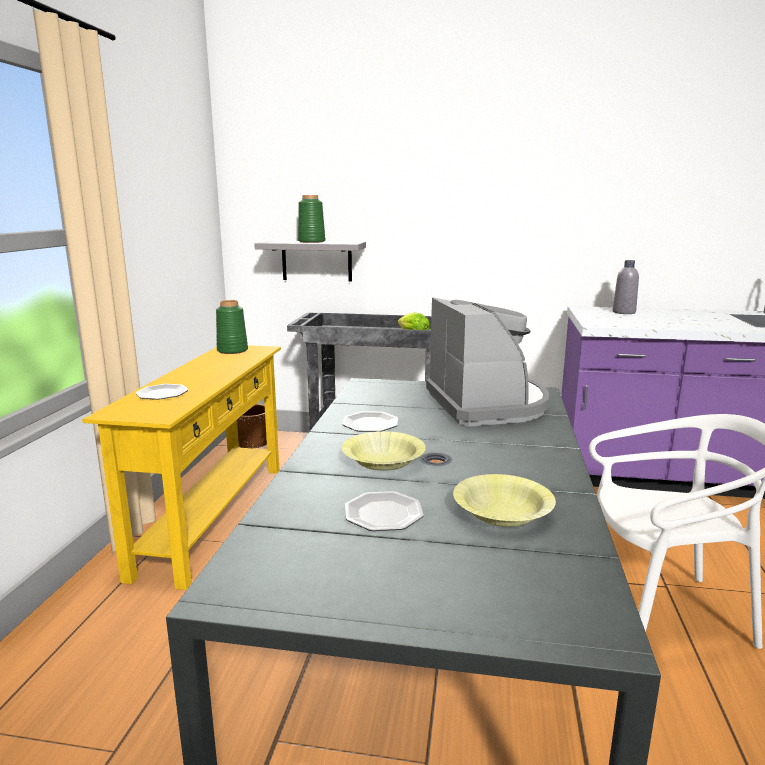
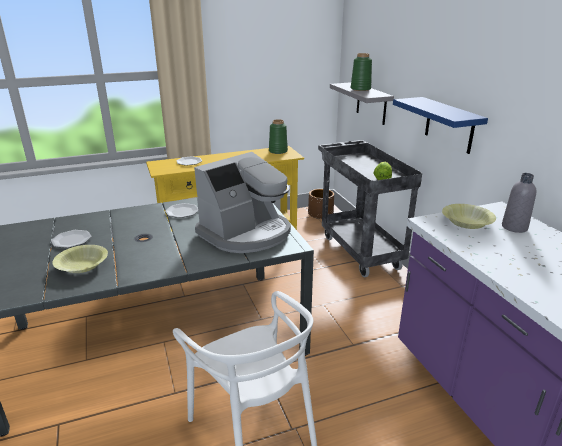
camera: 60 degrees right, 10 degrees up
(383, 461) = (132, 226): yellow bowl -> yellow bowl (467, 222)
(474, 253) = (449, 125): none -> blue shelf

